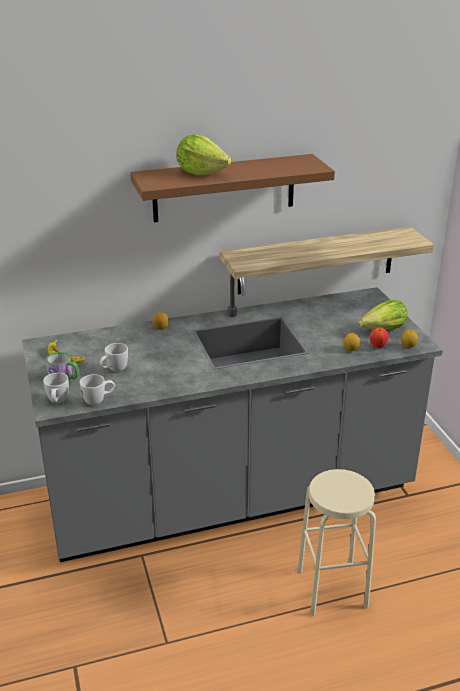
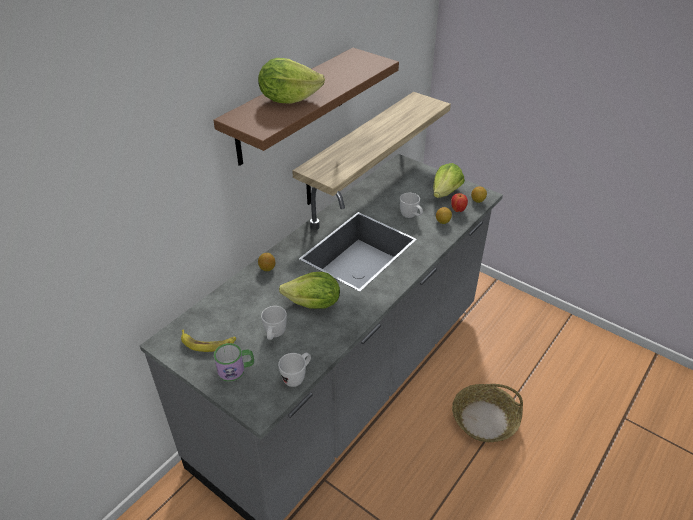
camera: 35 degrees left, 10 degrees up
(58, 402) = (259, 400): white mug -> white mug (411, 216)
(166, 363) = (313, 304): none -> lettuce
(332, 588) = (484, 419): beige stool -> basket

